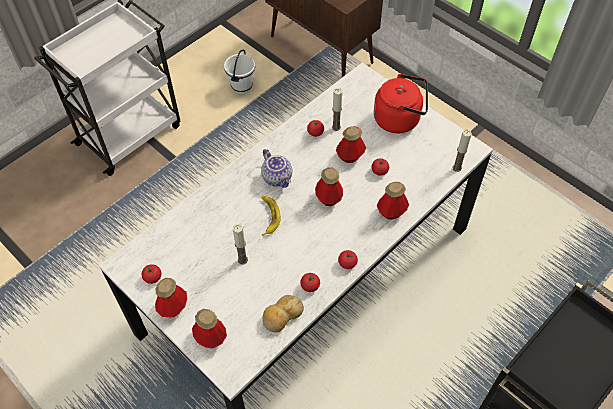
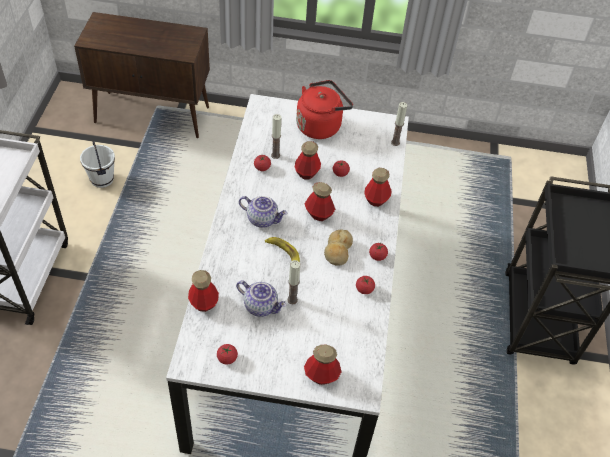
camera: 40 degrees left, 5 degrees down
(173, 307) = (267, 371): bottle -> bottle (204, 302)
(214, 250) = (261, 306): none -> teapot
(282, 316) = (363, 325): bread -> bread (337, 251)

